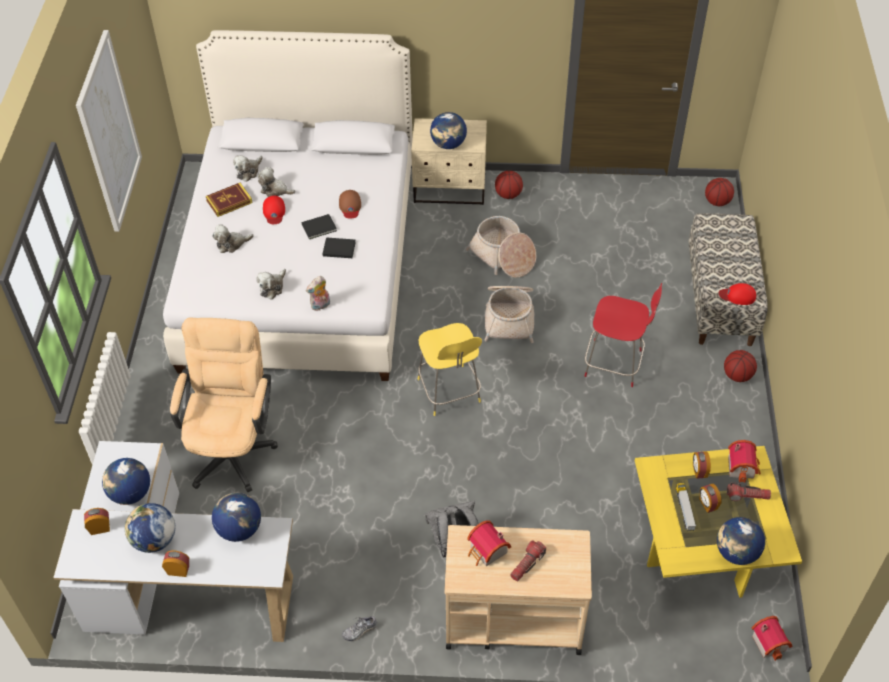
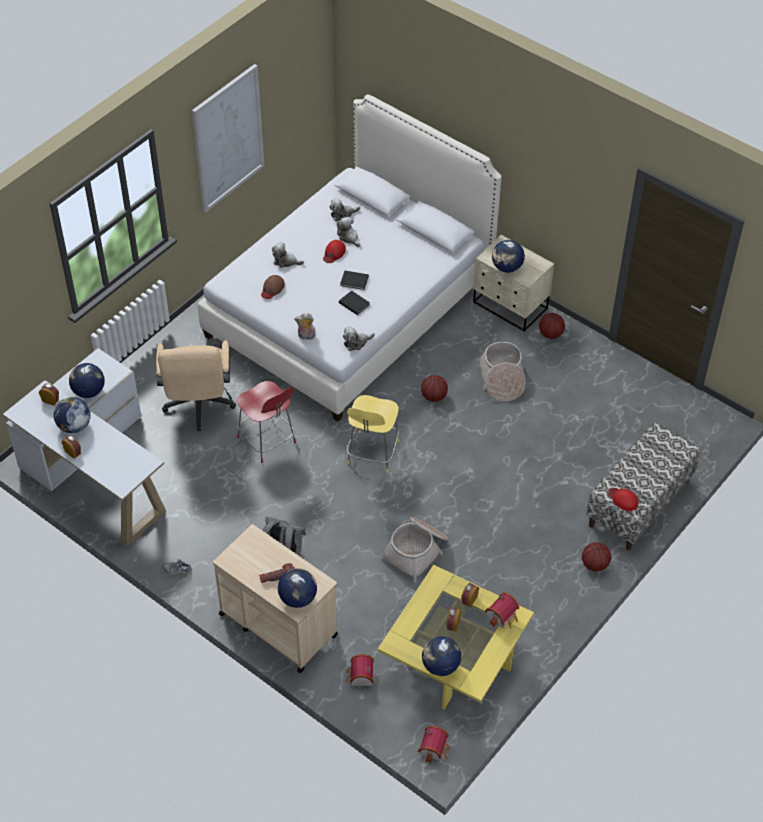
camera: 35 degrees right, 0 degrees up
(229, 201) = (310, 230): book -> none
(233, 447) = (198, 407): beige office chair -> beige office chair turned 135 degrees clockwise
(239, 529) = (127, 449): globe -> globe (298, 598)
(272, 287) = (286, 306): plush toy -> plush toy (356, 342)
(350, 206) = (390, 276): brown cap -> brown cap (272, 288)
(487, 552) = (260, 554): toy house -> toy house (360, 677)
(509, 317) = (464, 426): basket -> basket (416, 551)
(615, 364) = (510, 503): red stool -> red stool (267, 441)
(684, 510) = (432, 618): toy truck -> none
(717, 202) = (714, 429): basketball -> basketball (434, 397)
(747, 496) = (486, 636): flashlight -> none

